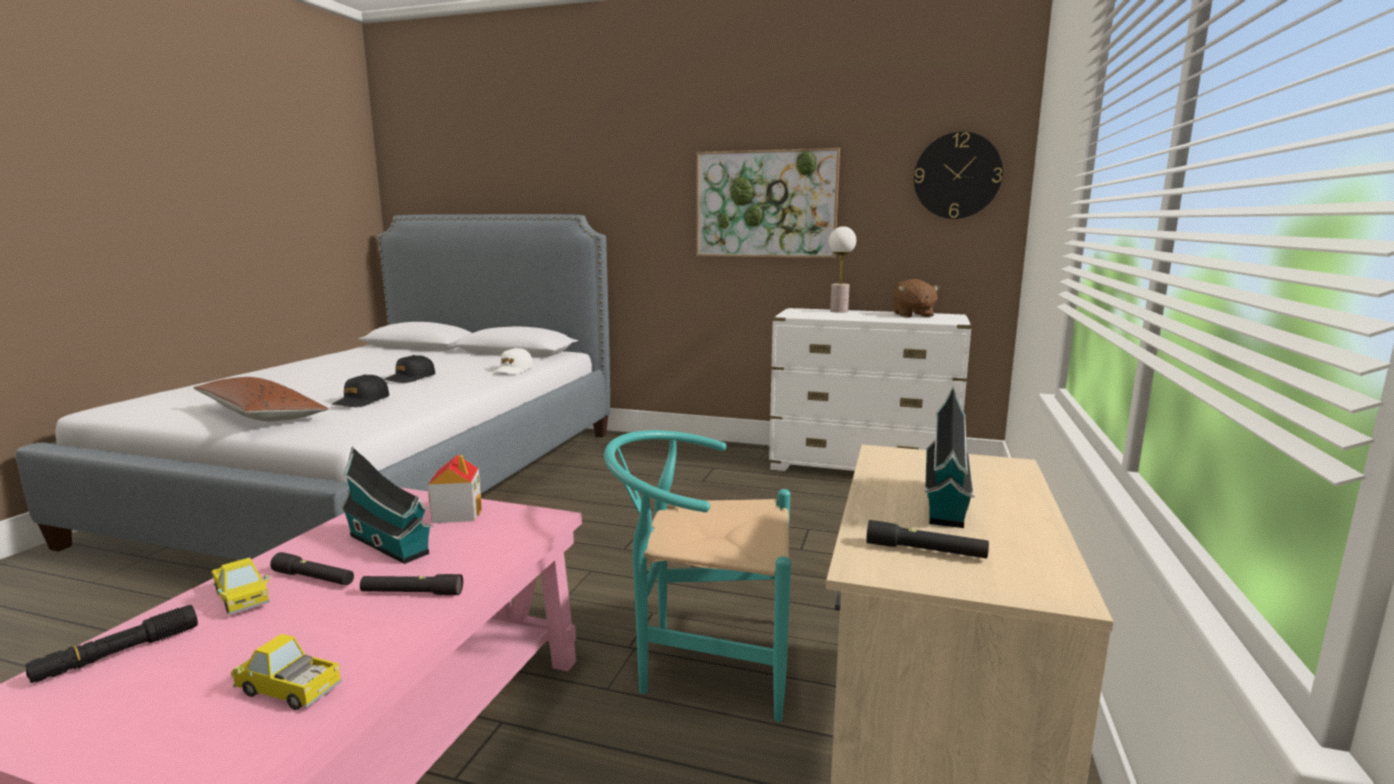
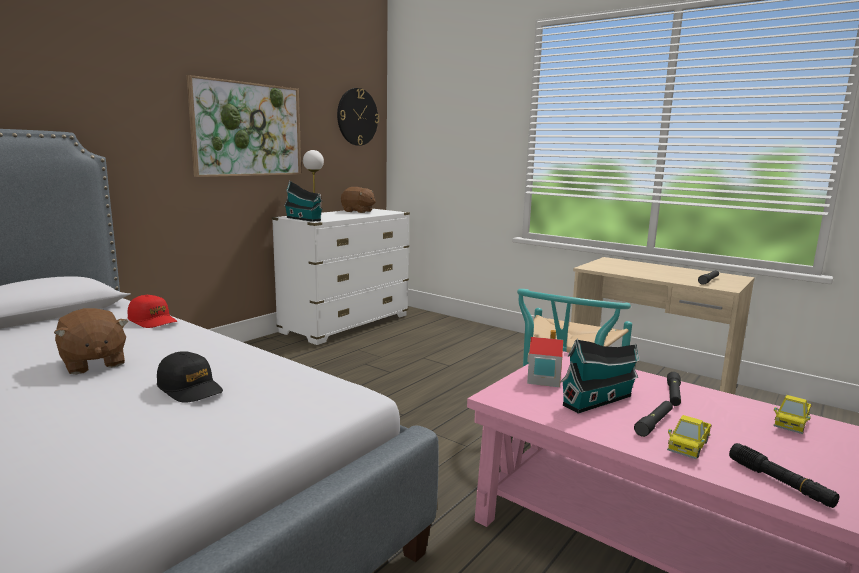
camera: 70 degrees left, 0 degrees up
(242, 598) = (688, 446): toy truck -> toy truck turned 150 degrees clockwise
(262, 415) = (175, 447): brown pillow -> none
(410, 378) = (93, 363): black cap -> brown plush toy
(513, 370) = (153, 321): white cap -> red cap
(945, 504) = (659, 272): toy house -> toy house (304, 219)

